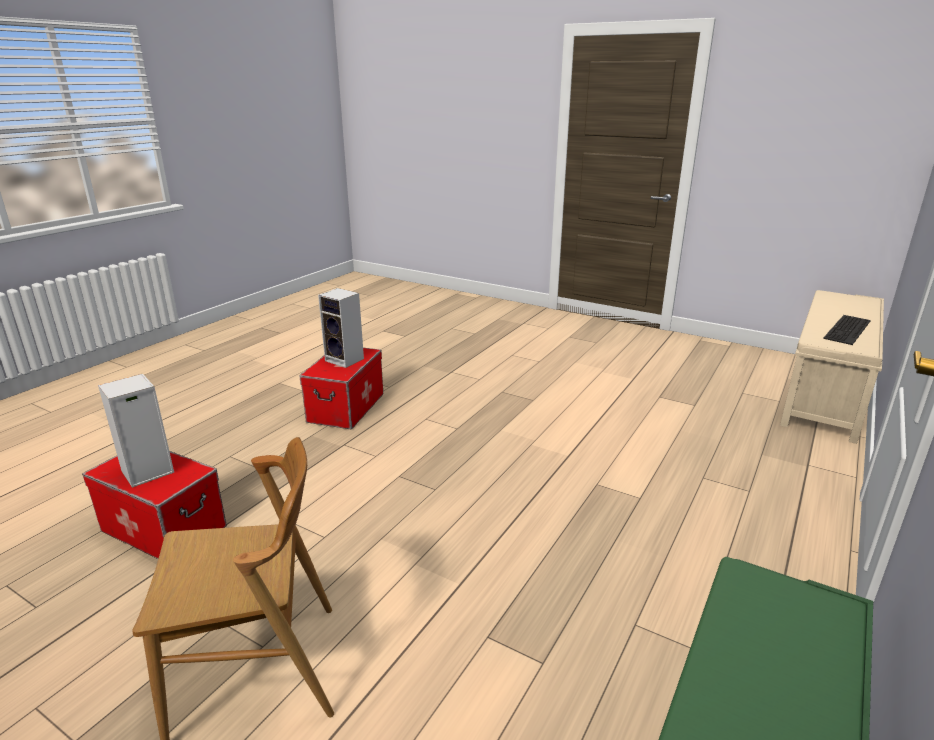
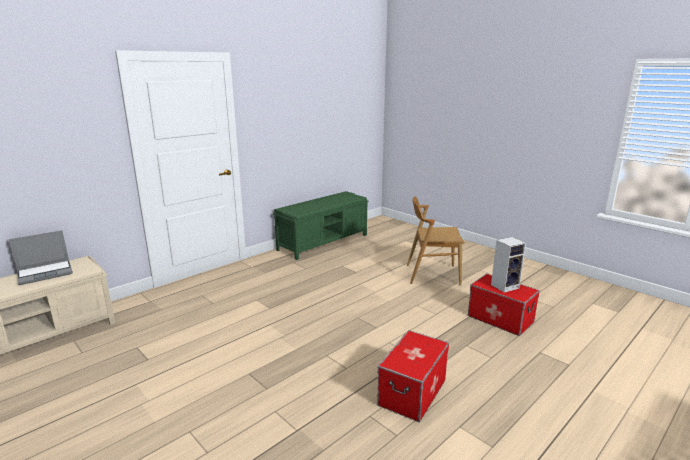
camera: 165 degrees left, 5 degrees down
(346, 360) = (411, 355): speaker -> none
(849, 330) = (46, 273): keyboard -> laptop

